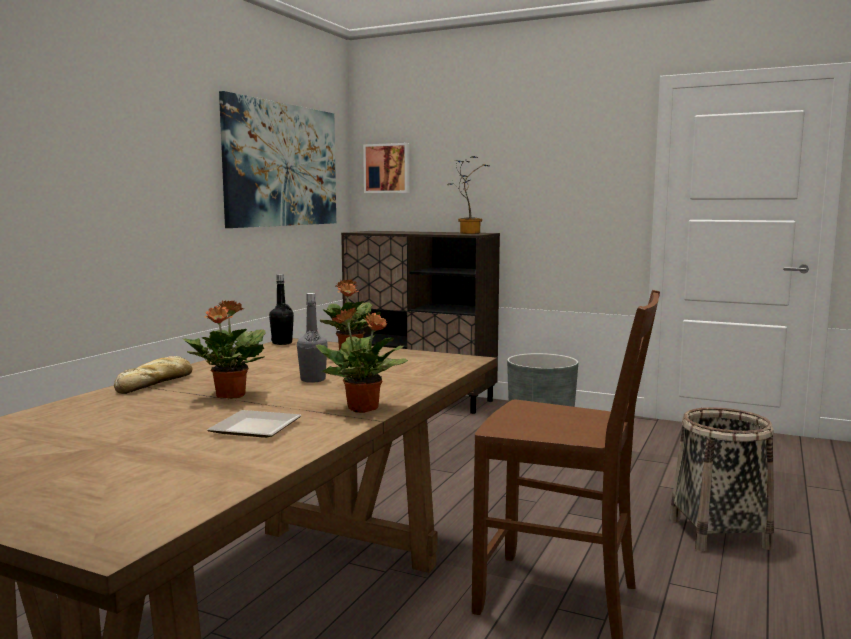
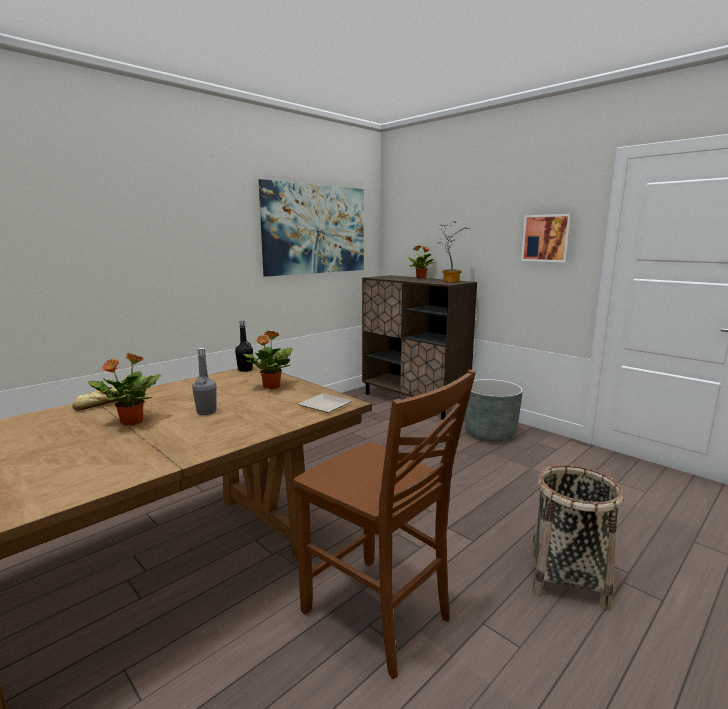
camera: 20 degrees right, 5 degrees up
(252, 429) = (88, 462): plate -> plate (323, 406)
(363, 409) = (190, 452): potted plant -> potted plant (421, 278)
(387, 168) = (403, 229): picture -> picture (547, 238)

